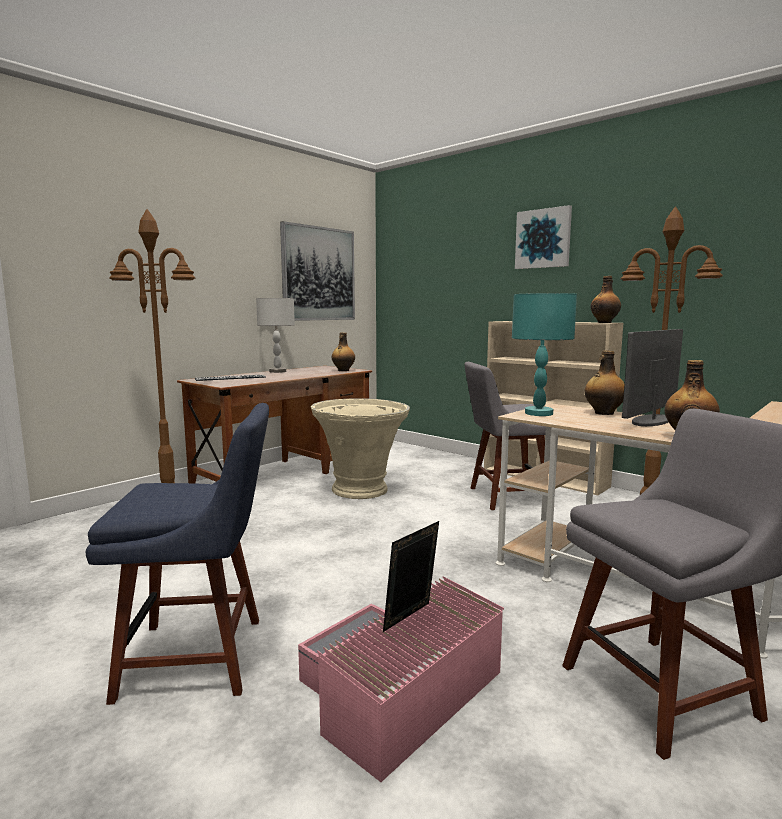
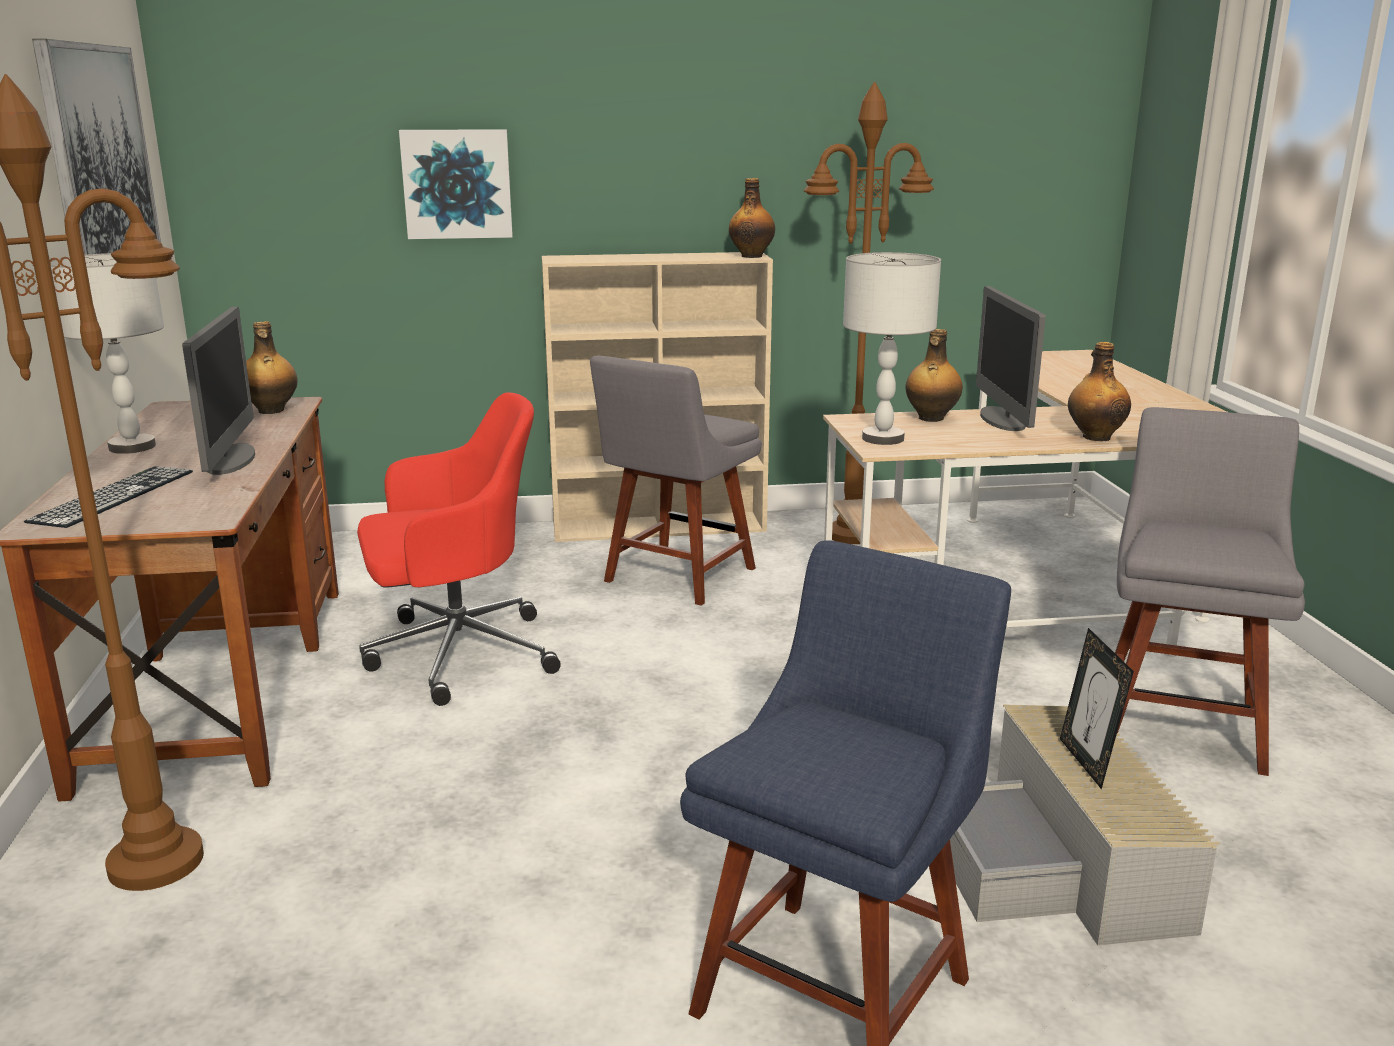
camera: 50 degrees left, 10 degrees up
(285, 377) = (230, 460): none -> monitor
(361, 490) = (456, 654): beige planter -> red office chair
(396, 692) = (1061, 863): pink storage box -> grey storage box
(538, 413) = (882, 439): turquoise table lamp -> grey table lamp
(543, 238) = (607, 99): picture -> picture (457, 184)

